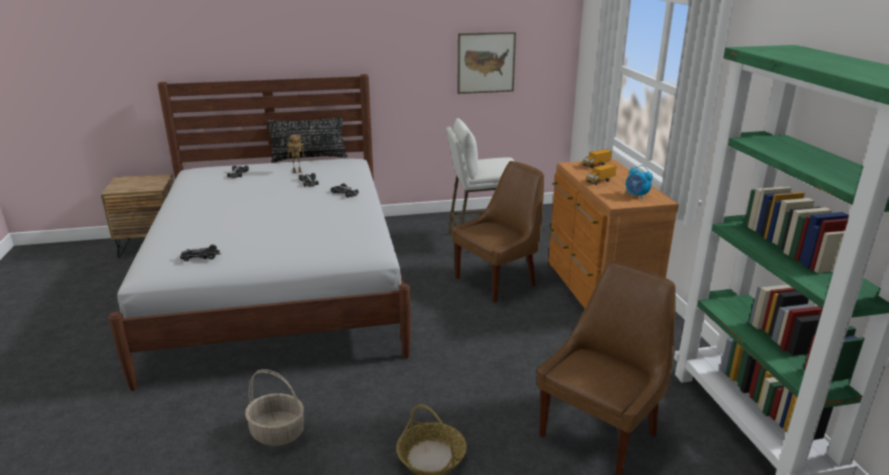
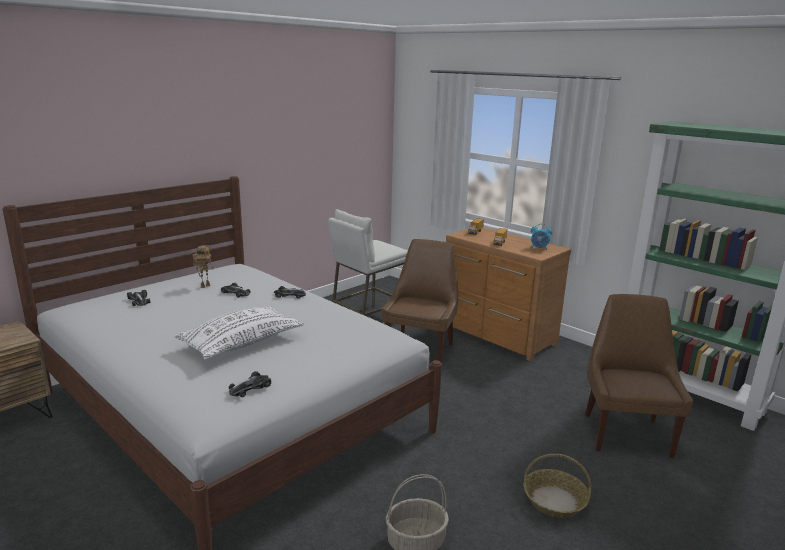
camera: 35 degrees left, 5 degrees down
(247, 222) = (241, 343): none -> white pillow
(309, 158) = (188, 272): black pillow -> none
(486, 63) = (330, 157): picture -> none

